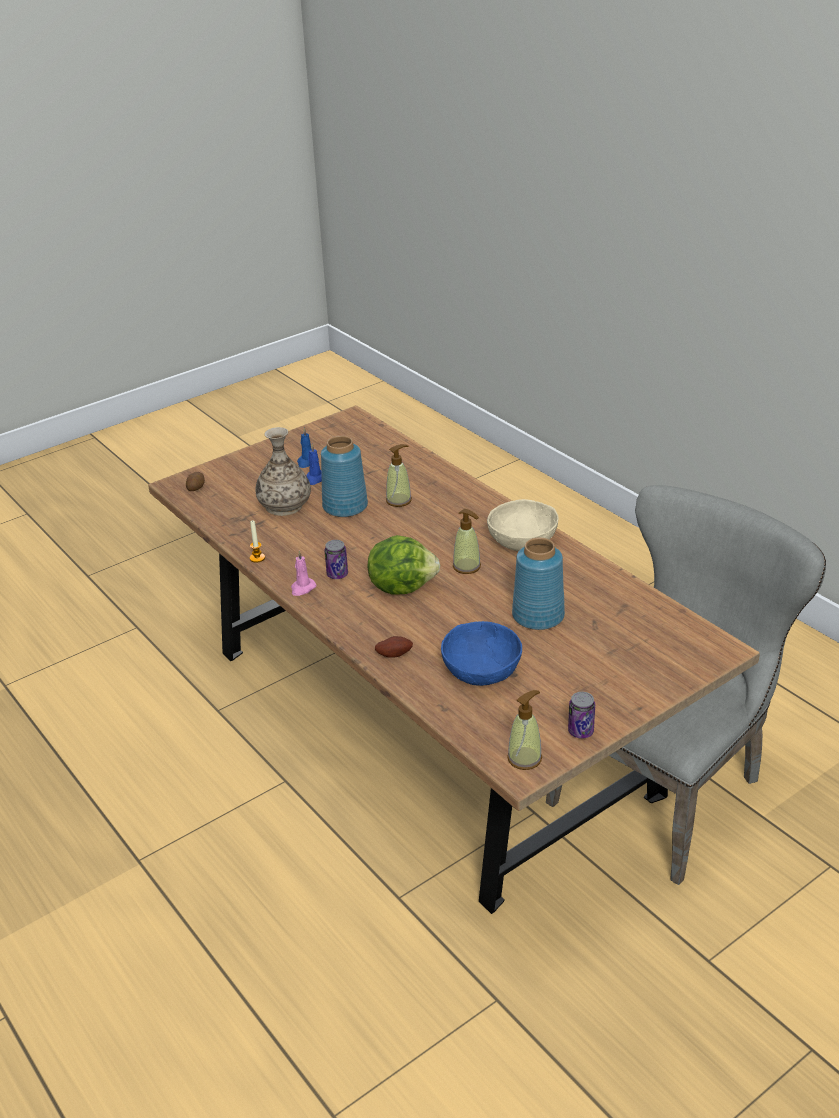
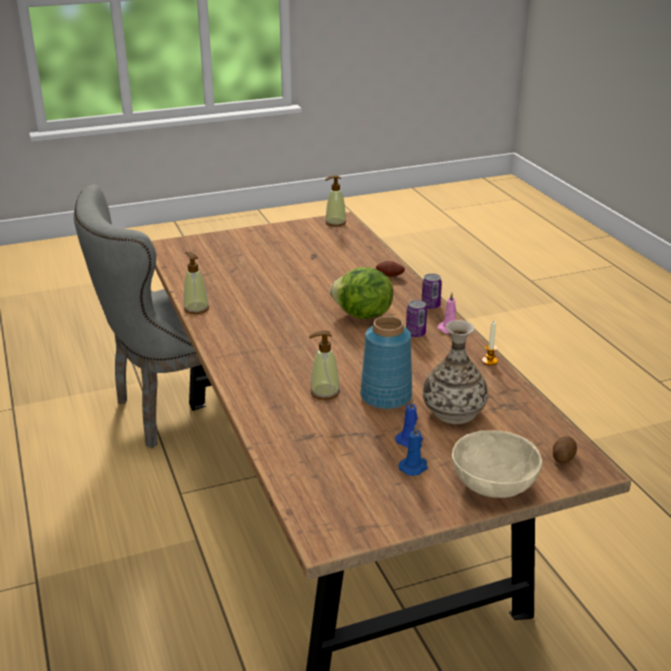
camera: 165 degrees left, 5 degrees down
(467, 566) = (298, 320): soap dispenser -> soap dispenser (196, 308)
(481, 671) = (333, 259): blue bowl -> none
(523, 542) = (234, 330): beige bowl -> beige bowl (493, 483)
(537, 615) = (269, 280): blue vase -> none
(580, 731) = (294, 227): can -> can (430, 306)

